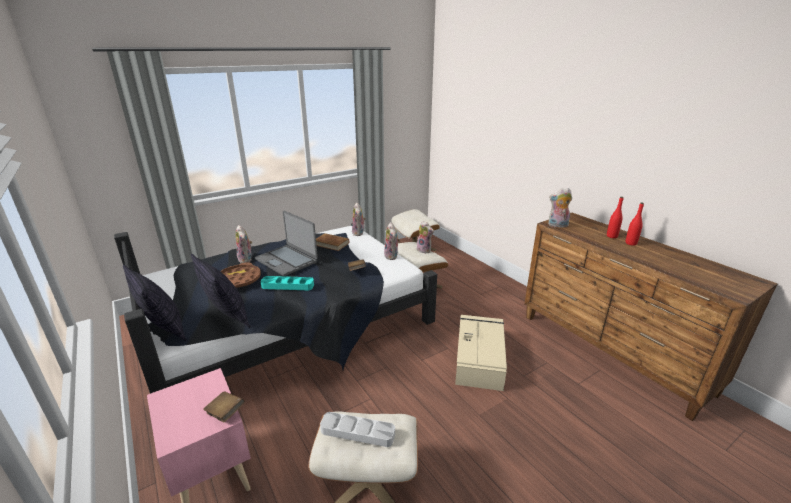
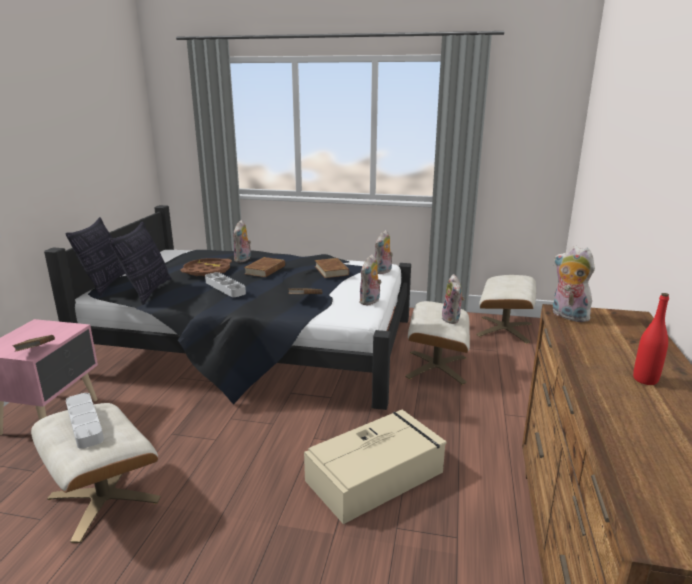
camera: 45 degrees right, 5 degrees down
(287, 260) = (265, 270): laptop -> brown book
(288, 286) = (225, 287): turquoise tray -> grey tray
(611, 236) = (633, 359): red bottle -> none

